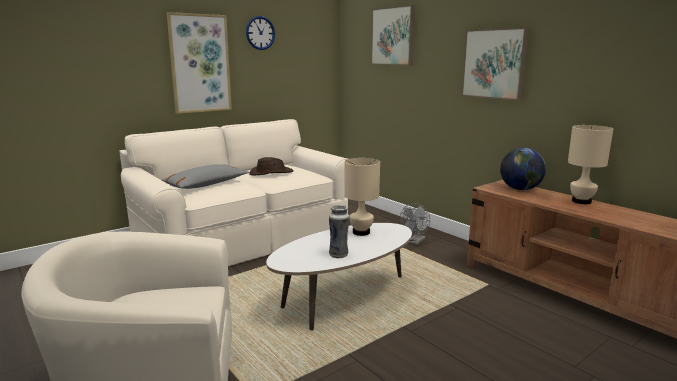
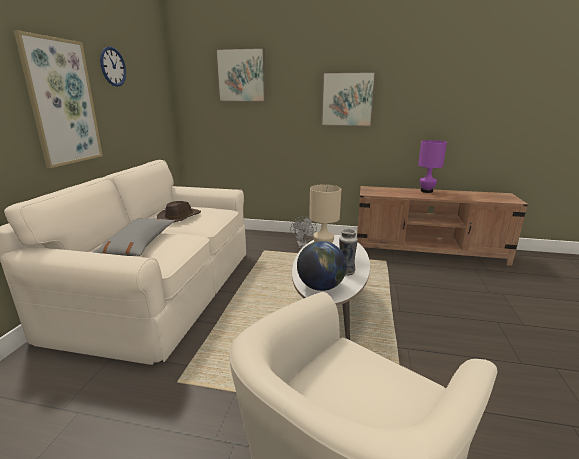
camera: 40 degrees left, 5 degrees up
(520, 189) = (385, 190): globe -> globe (321, 287)
(581, 201) = (427, 191): beige table lamp -> purple table lamp

